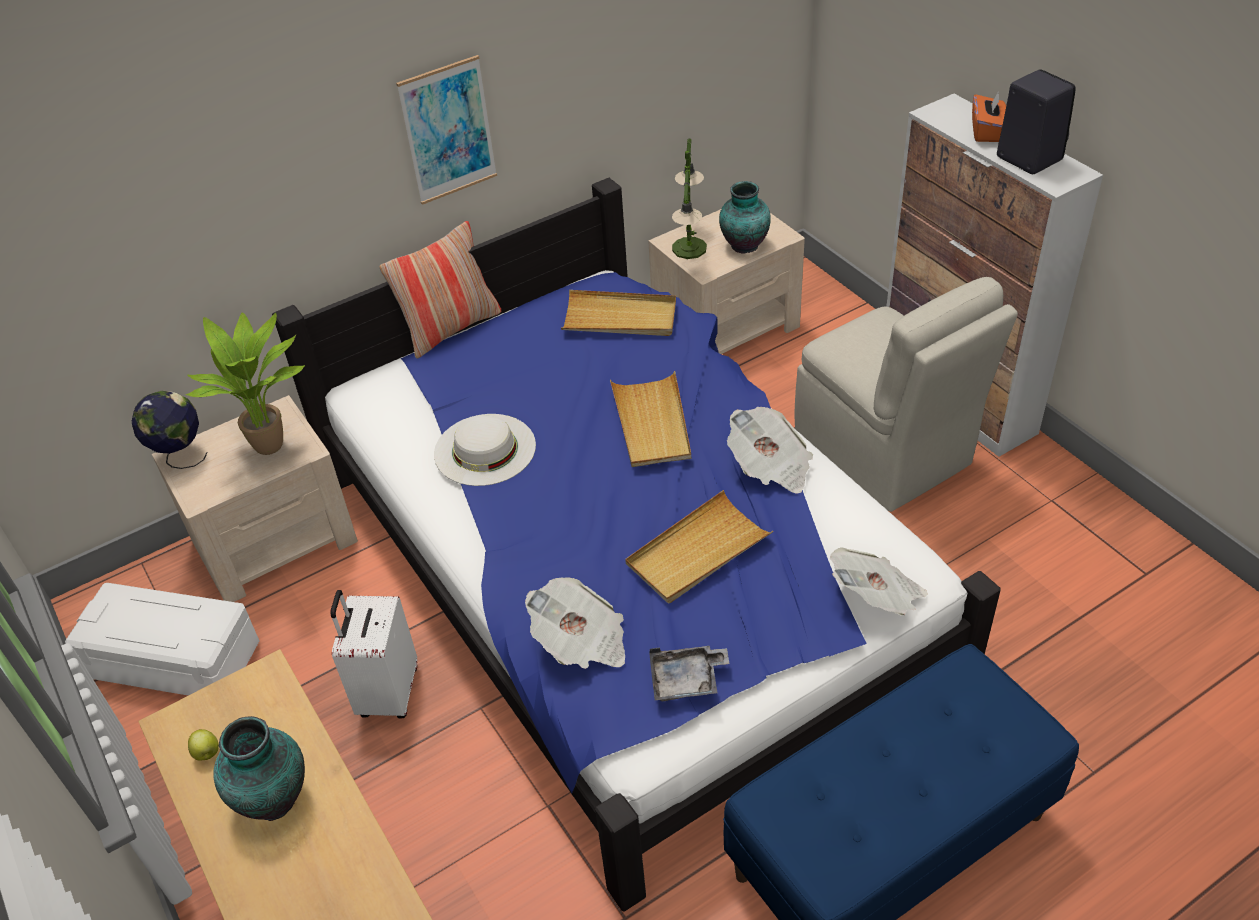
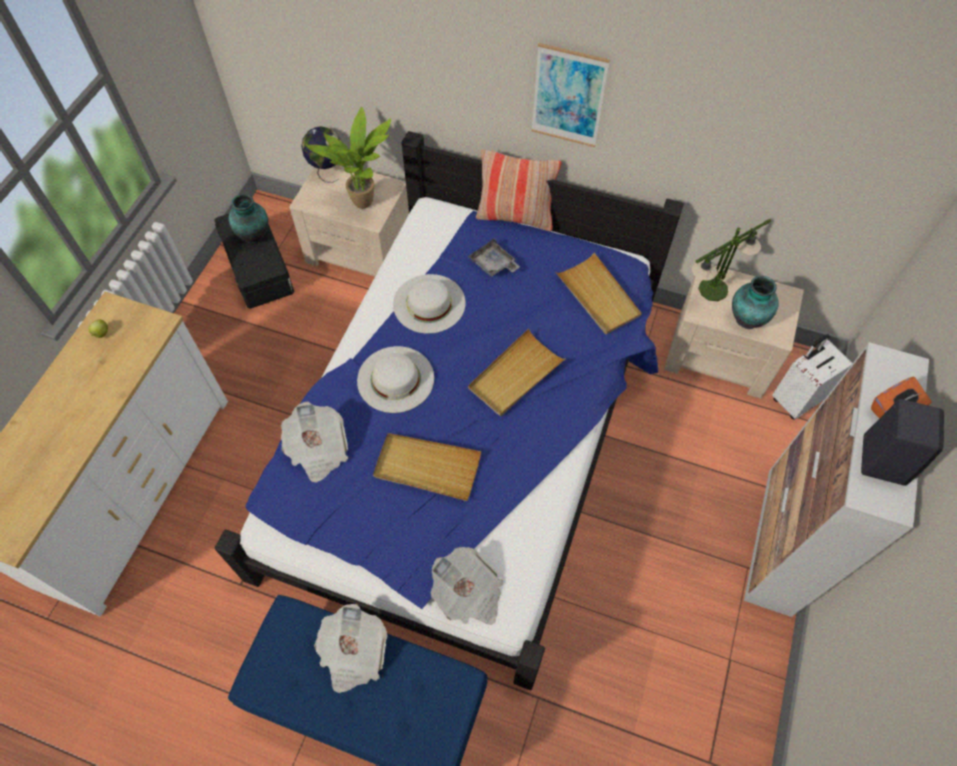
camera: 50 degrees right, 15 degrees up
(175, 658) = (259, 267): white storage box -> black storage box
(274, 797) = (92, 381): vase -> vase (255, 235)
(387, 693) = (302, 375): white suitcase -> white suitcase (795, 399)
(556, 524) = (395, 379): none -> white hat
(687, 680) = (325, 523): grey tray -> grey tray (493, 264)
(770, 467) = (532, 465): newspaper -> newspaper (353, 654)
(884, 451) = (685, 522): beige chair -> none

